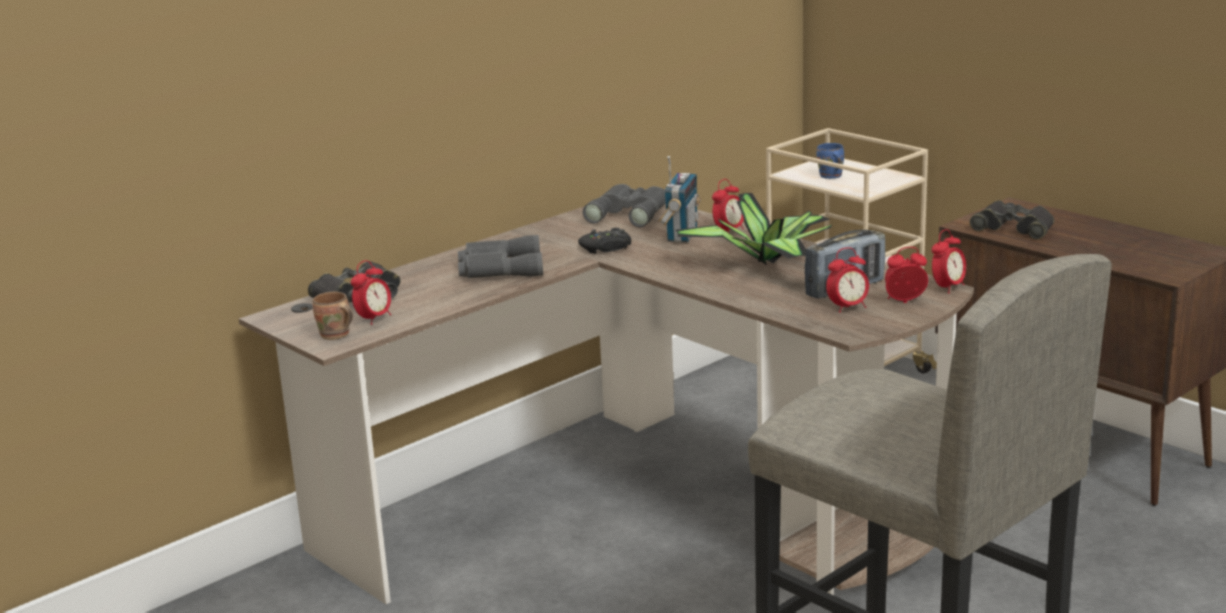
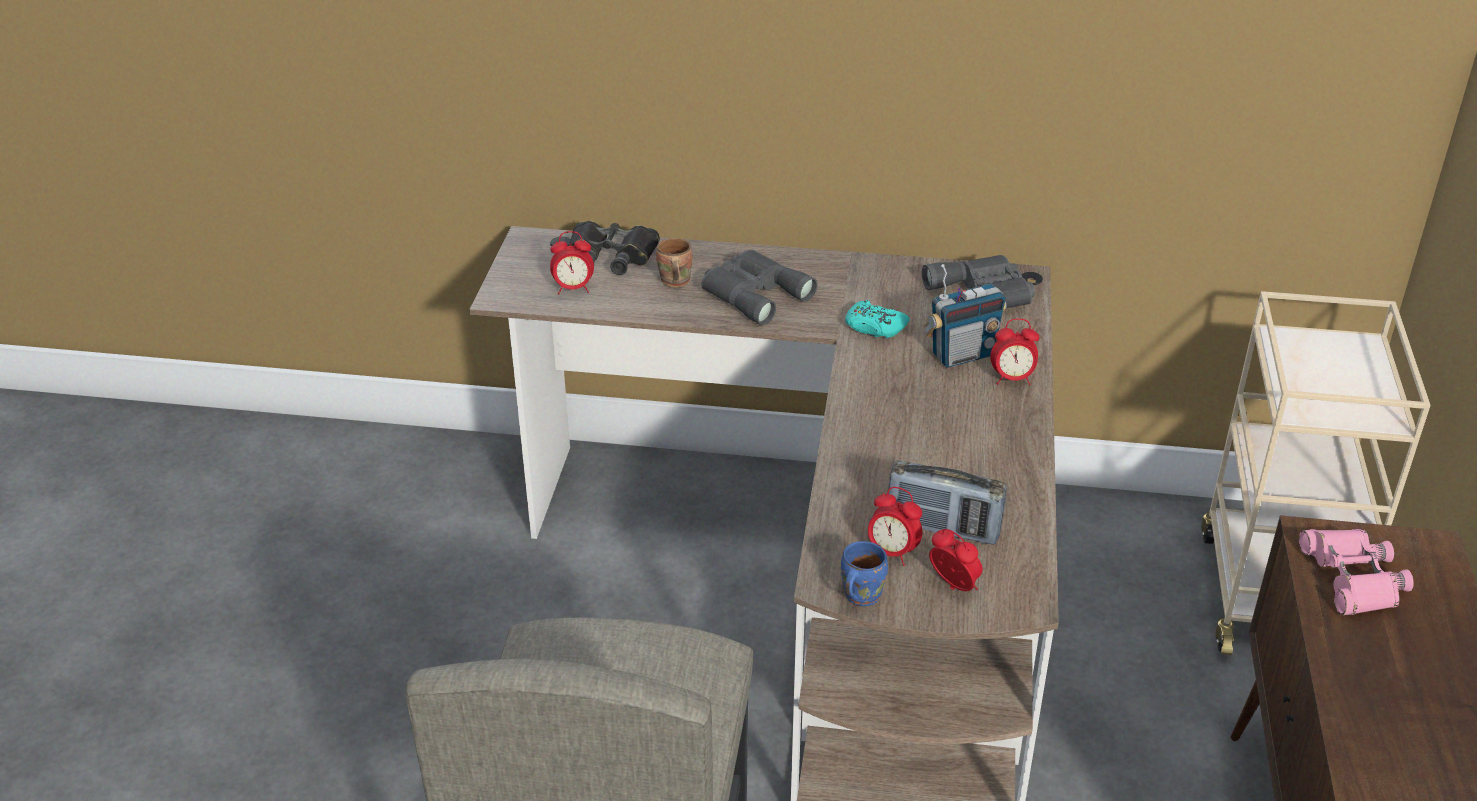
camera: 50 degrees right, 15 degrees up
(335, 336) = (520, 289): brown mug -> brown mug (673, 282)
(606, 248) = (874, 327): black game controller -> turquoise game controller
(767, 262) = (955, 443): potted plant -> none
(830, 176) = (1311, 368): blue mug -> blue mug (859, 595)
(948, 288) = (1030, 603): alarm clock -> none
(1014, 228) = (1352, 578): black binoculars -> pink binoculars

